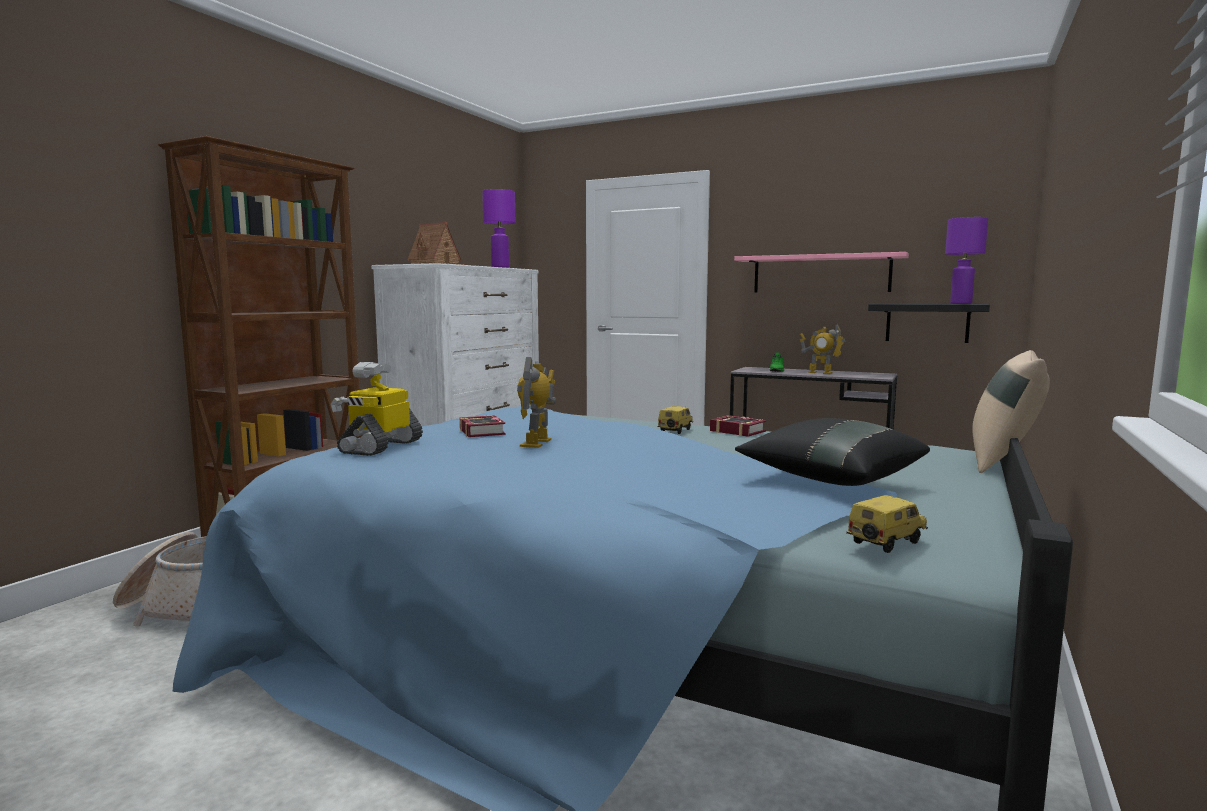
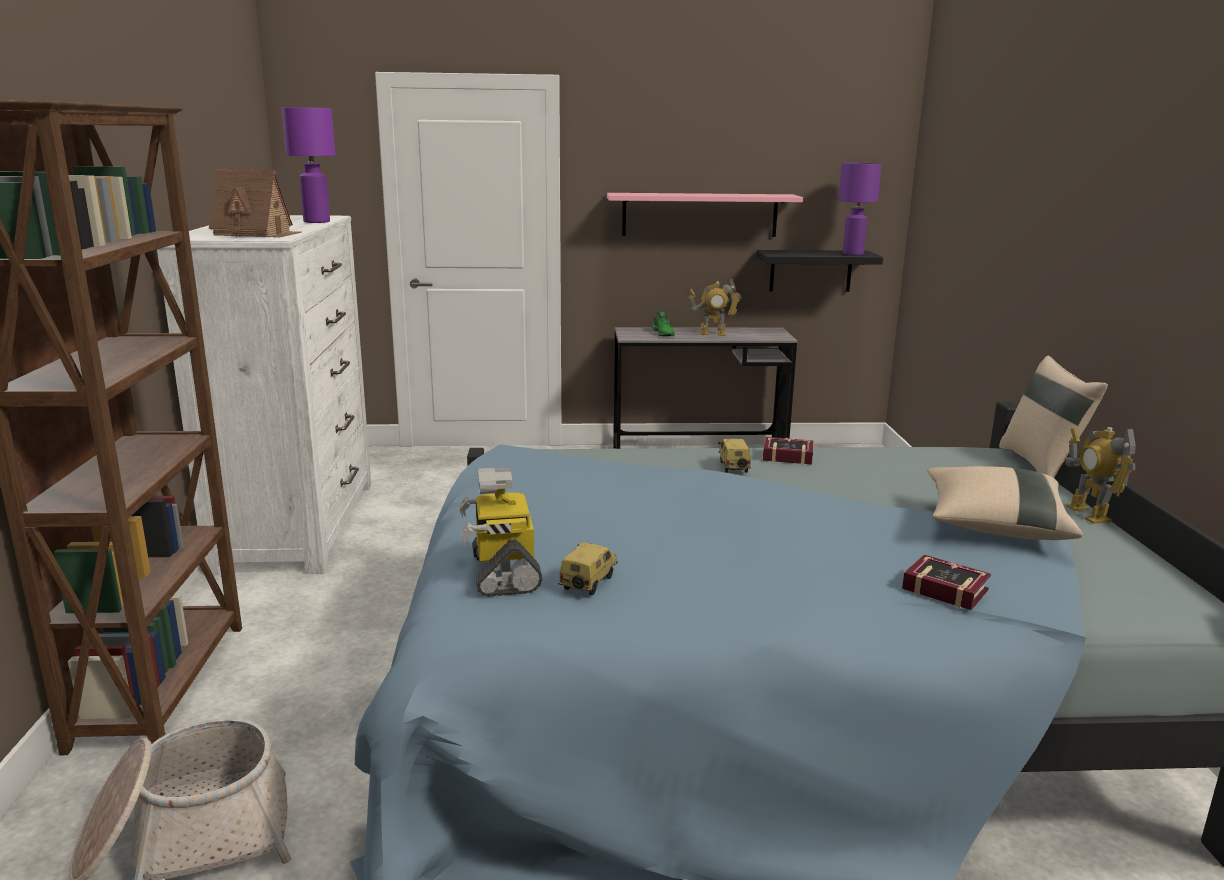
camera: 30 degrees left, 10 degrees up
(483, 431) = (560, 513): book -> book (942, 588)
(537, 443) = (662, 525): toy robot -> toy robot (1088, 514)
(830, 478) = (994, 525): black pillow -> beige pillow
(886, 543) = (1134, 600): toy car -> toy car (588, 583)

